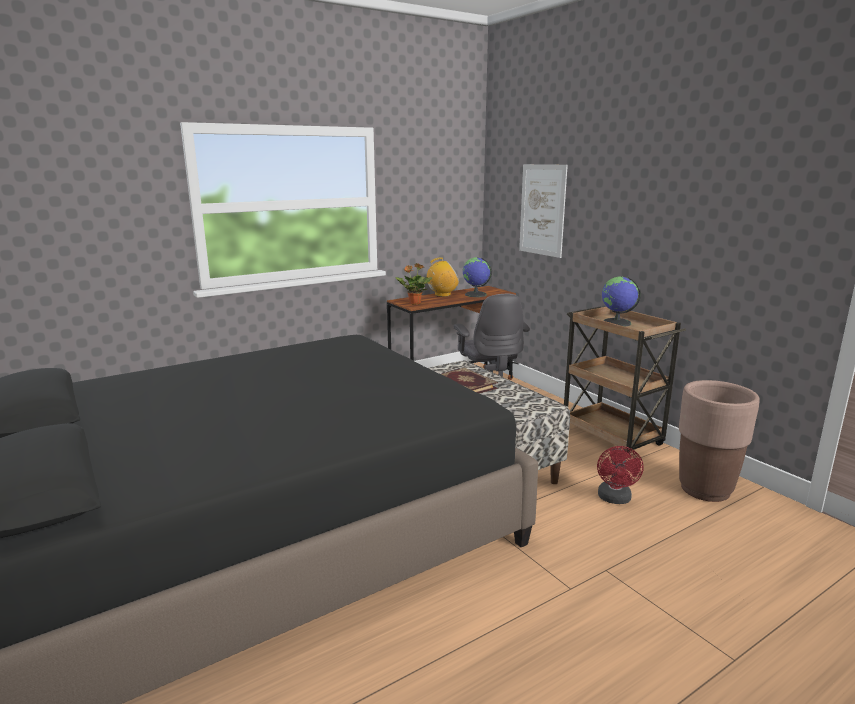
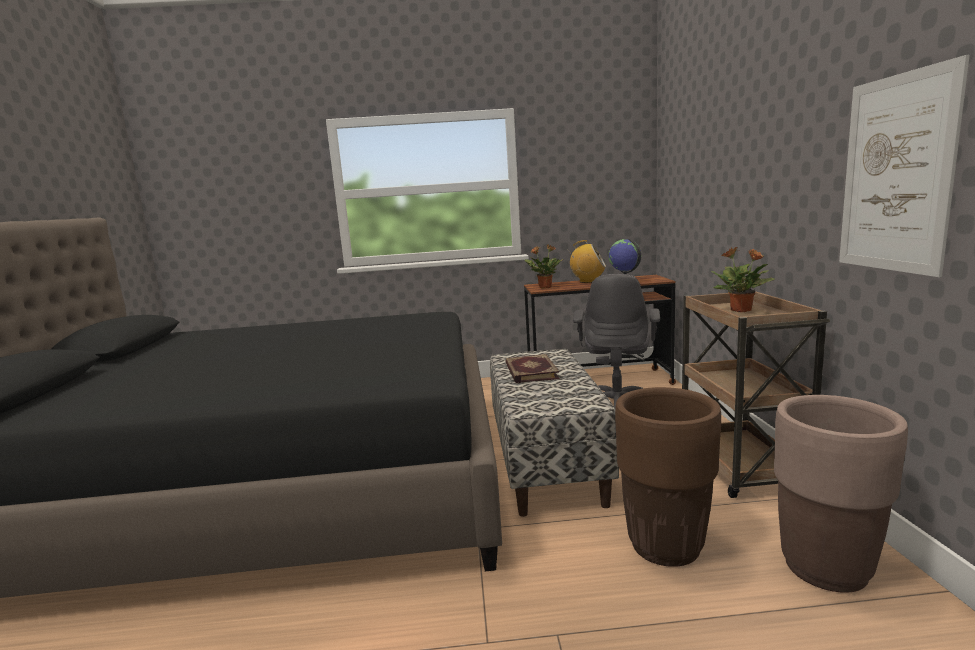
camera: 30 degrees right, 5 degrees down
(542, 210) = (698, 178): picture -> picture (895, 174)
(615, 499) = (665, 546): red fan -> brown planter
(617, 323) = (741, 310): globe -> potted plant

